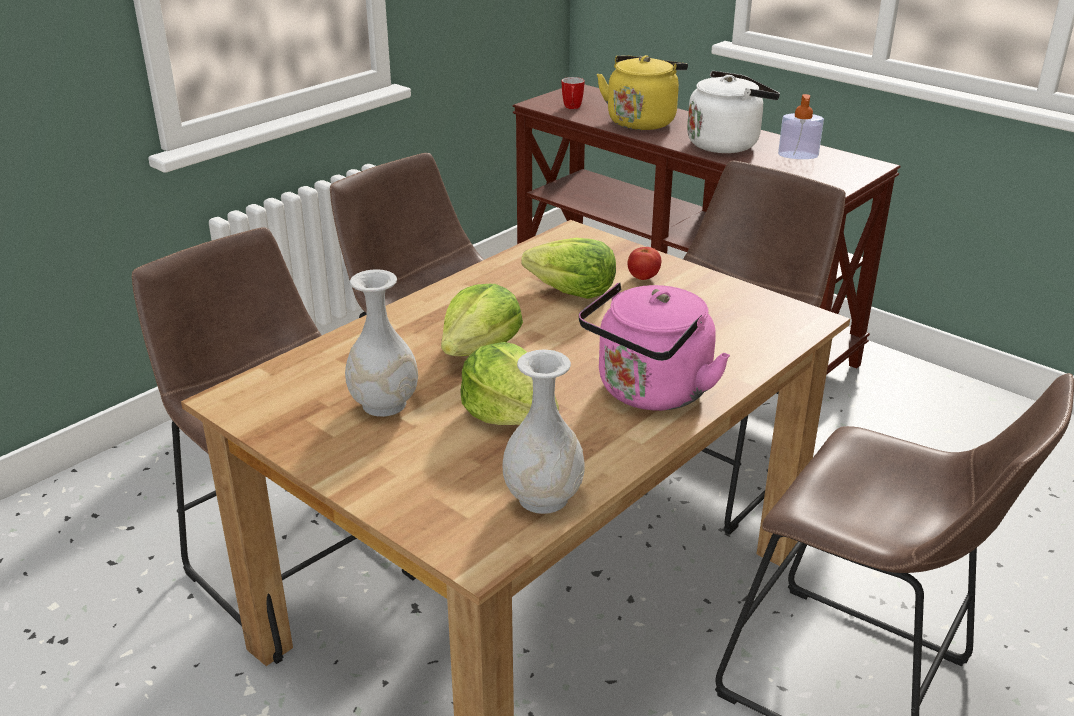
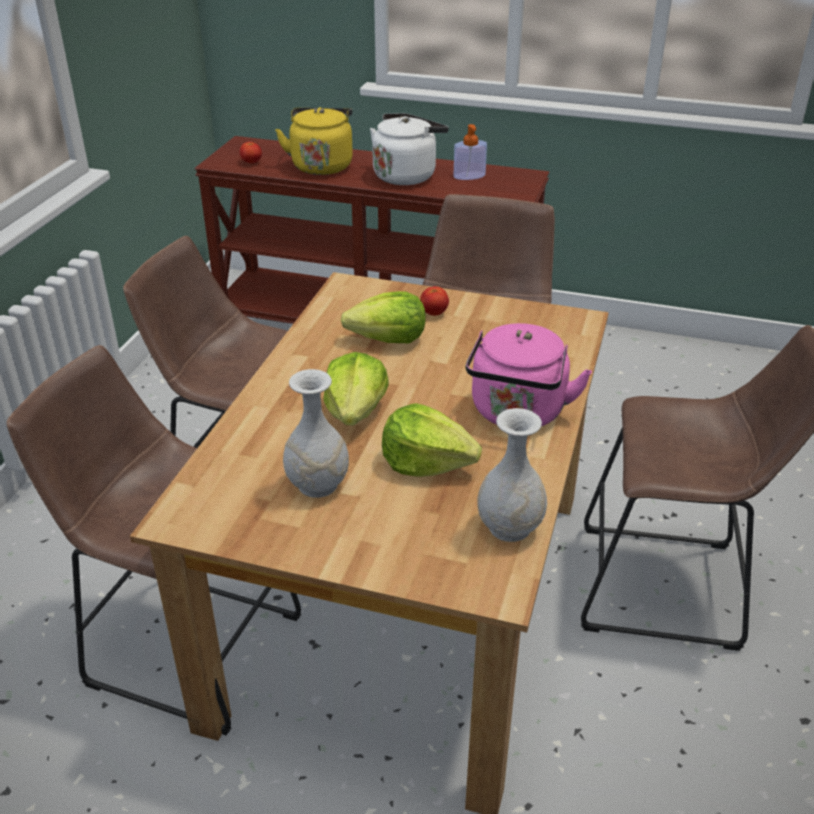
camera: 25 degrees left, 5 degrees up
(572, 108) = (251, 162): mug -> tomato

